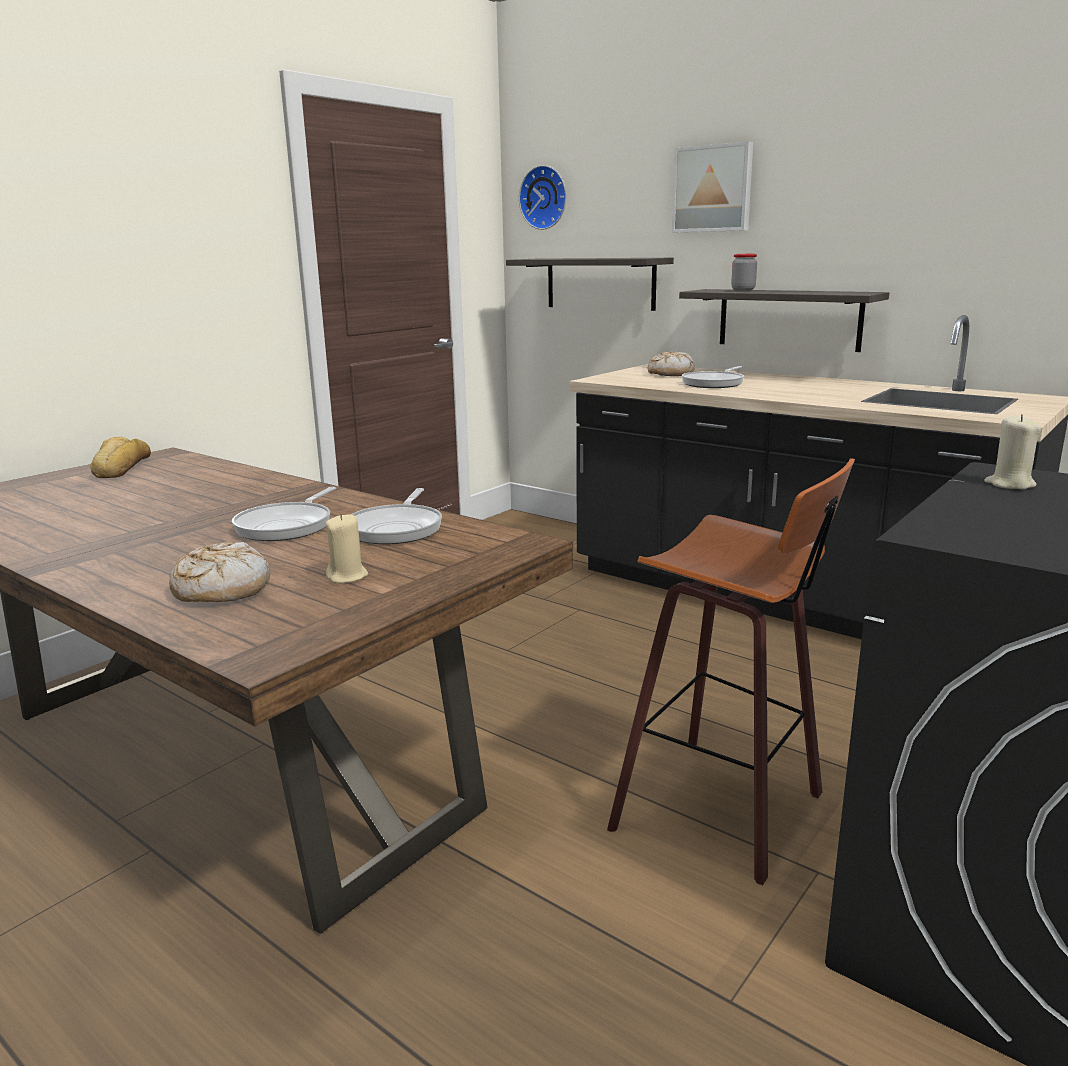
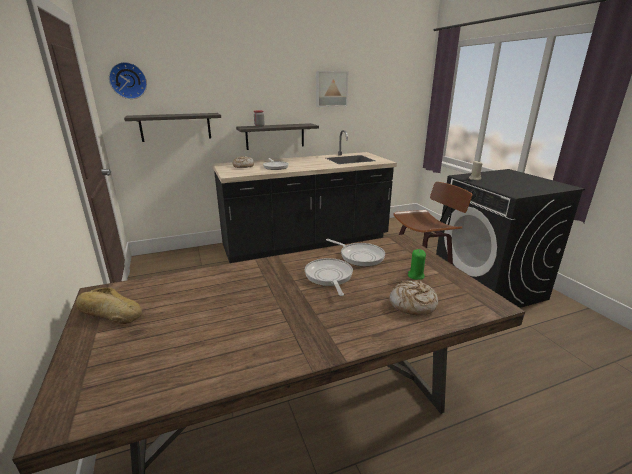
camera: 60 degrees left, 5 degrees up
(288, 526) = (329, 277): frying pan -> frying pan turned 150 degrees counterclockwise
(347, 577) = (415, 275): beige candle -> green candle
(713, 189) = (234, 81): picture -> picture (331, 89)

